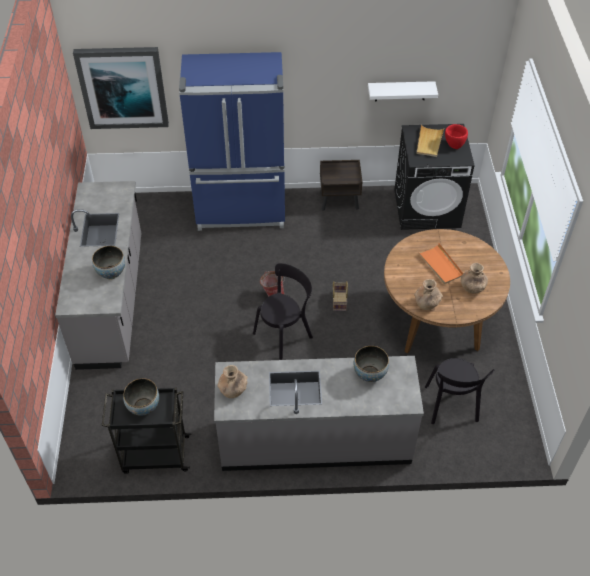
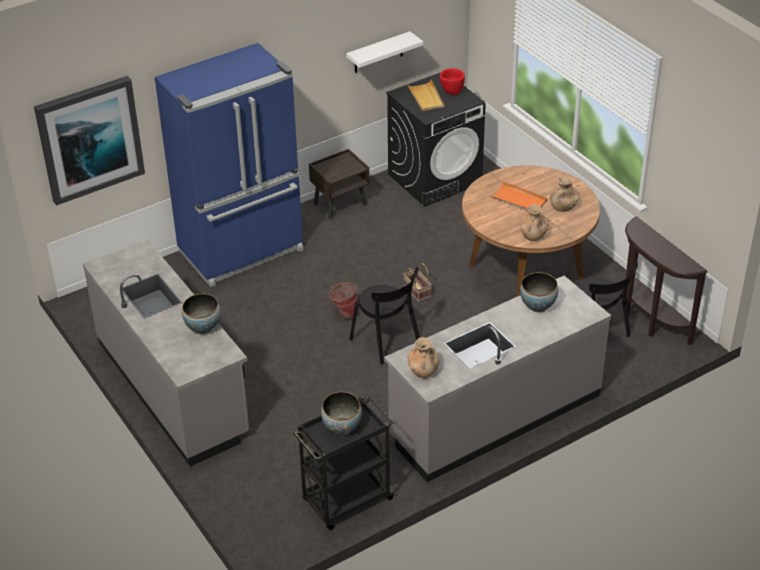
camera: 30 degrees left, 10 degrees down
(284, 333) = (386, 341): black chair -> black chair turned 120 degrees clockwise
(505, 415) = (649, 321): none -> brown console table

